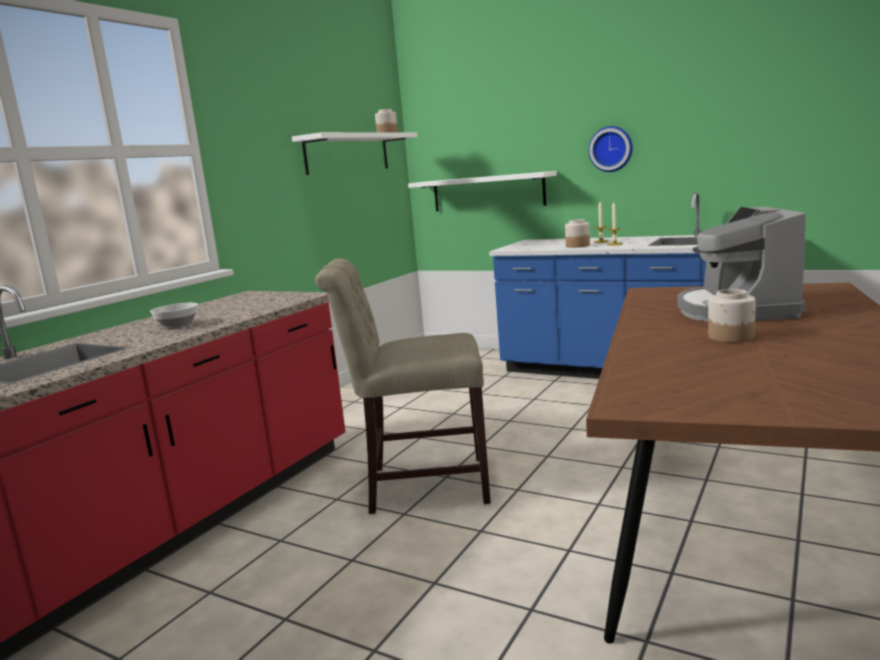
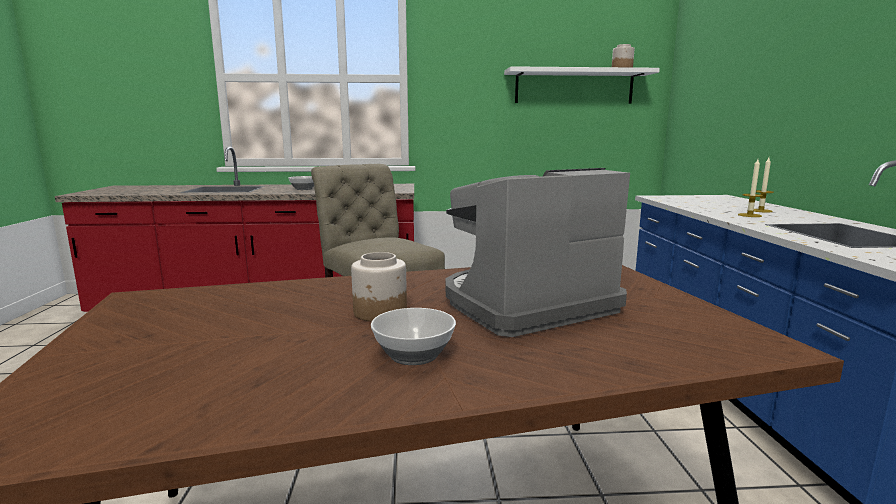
camera: 55 degrees right, 0 degrees up
(487, 192) = (715, 136): white shelf -> none
(577, 246) = (713, 208): jar -> none
(611, 149) = (837, 88): wall clock -> none
(826, 334) = (412, 356): none -> bowl

